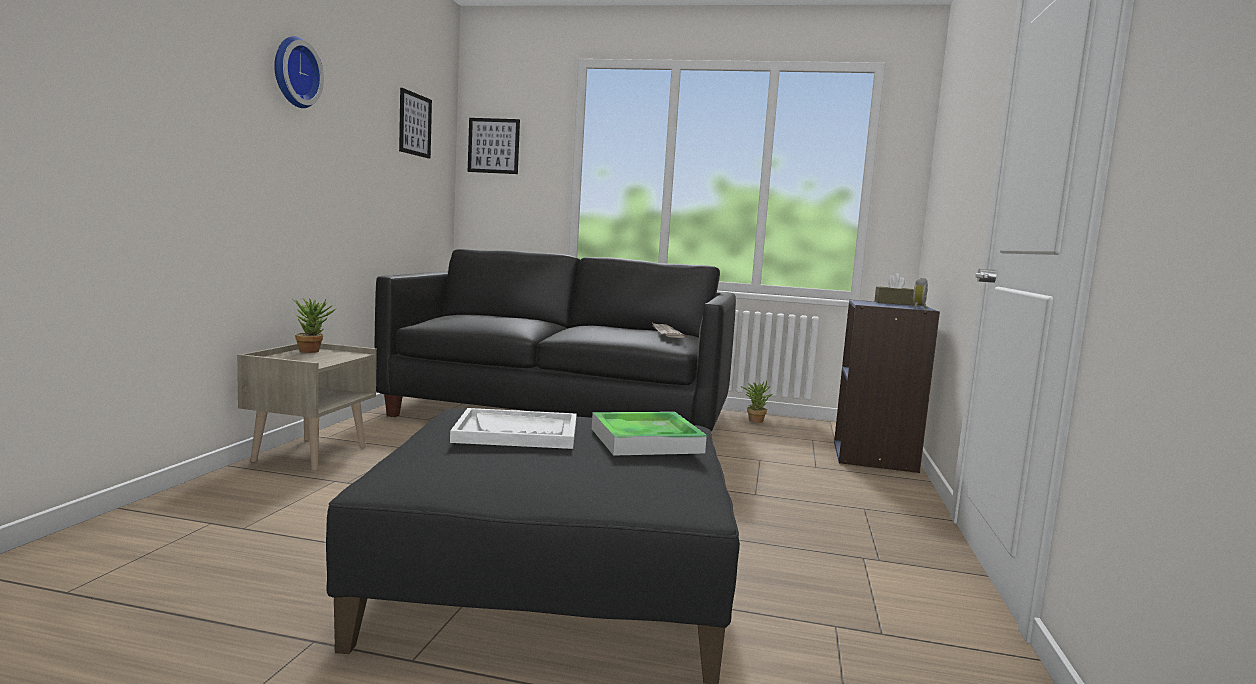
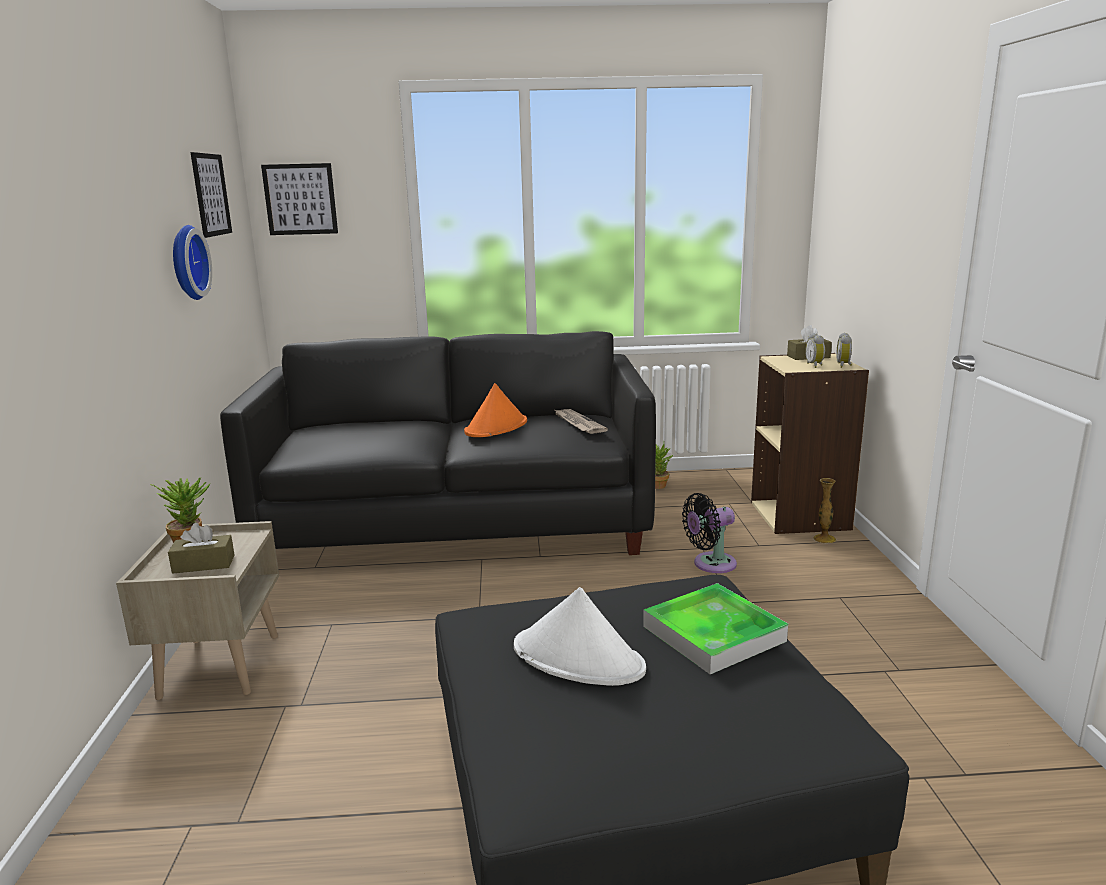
camera: 15 degrees left, 10 degrees up
(293, 72) = (91, 183): wall clock -> wall clock (185, 263)
(307, 359) = (203, 564): none -> brown tissue box
(517, 432) = (579, 658): white tray -> white hat
(595, 326) = (496, 427): none -> orange hat
(758, 470) = (710, 564): none -> black fan
(875, 457) = (801, 516): blue bookcase -> beige bookcase
(885, 473) = (824, 539): none -> vase
(891, 305) = (815, 365): none -> alarm clock

